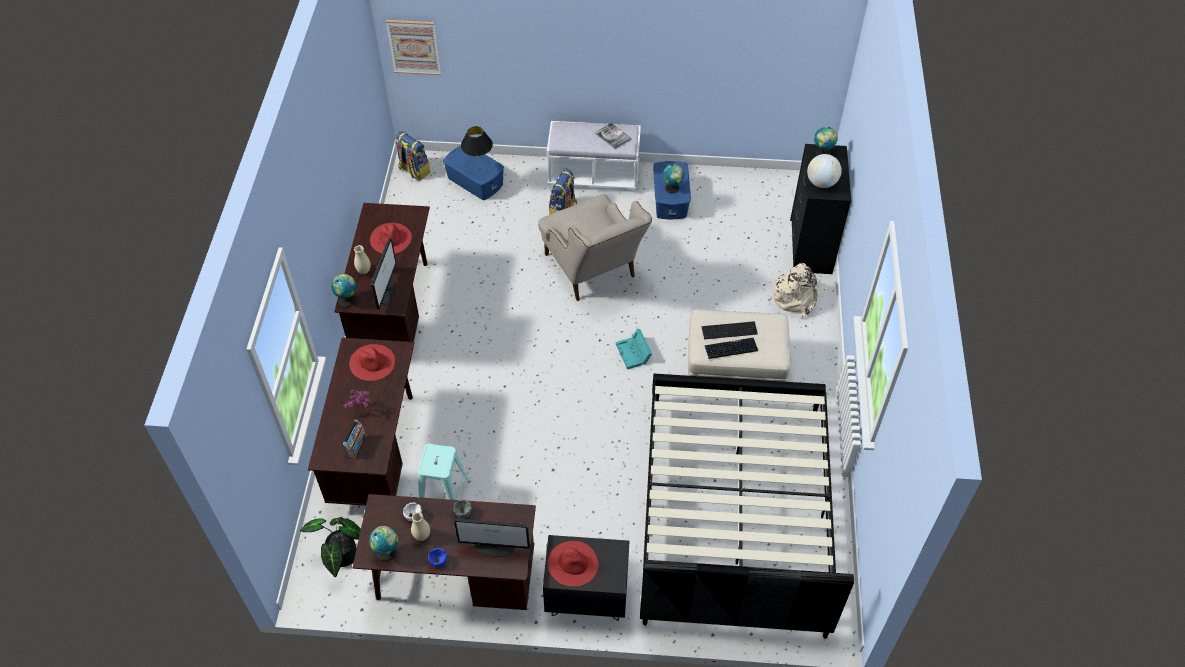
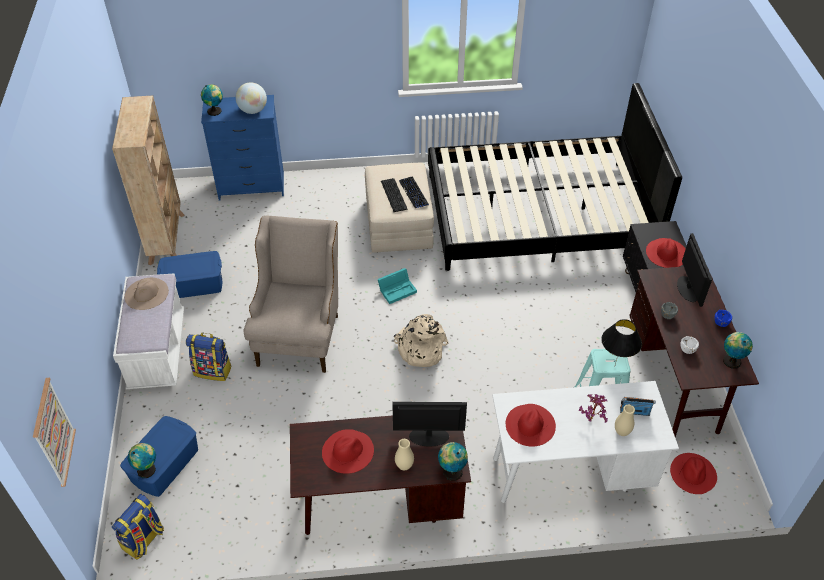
camera: 100 degrees left, 5 degrees down
(341, 557) = (693, 473): potted plant -> red hat
(376, 452) = (570, 473): brown desk -> white desk
(422, 536) = (703, 339): beige vase -> beige vase (622, 432)
(479, 169) = (168, 440): black table lamp -> black table lamp (614, 367)
(594, 272) = (300, 332): beige armchair -> beige armchair turned 45 degrees counterclockwise
(613, 136) = (146, 293): book -> beige hat
(672, 189) = (199, 264): globe -> globe (147, 469)
(736, 181) = (167, 238): none -> beige bookcase
(797, 297) = (313, 191): beige backpack -> beige backpack (420, 349)
(810, 246) = (251, 186): black dresser -> blue dresser

